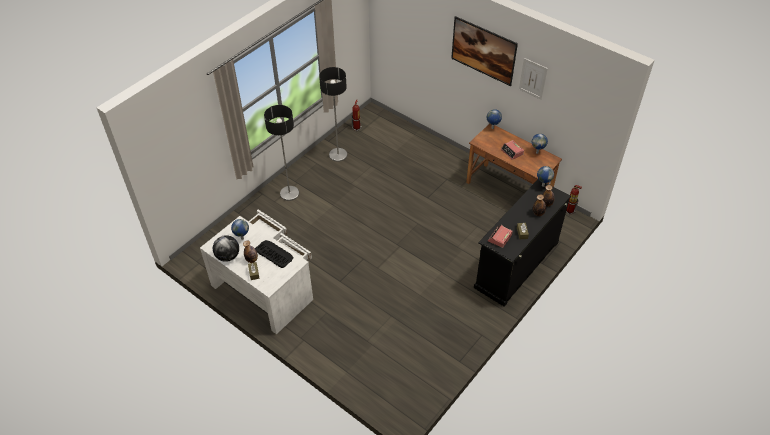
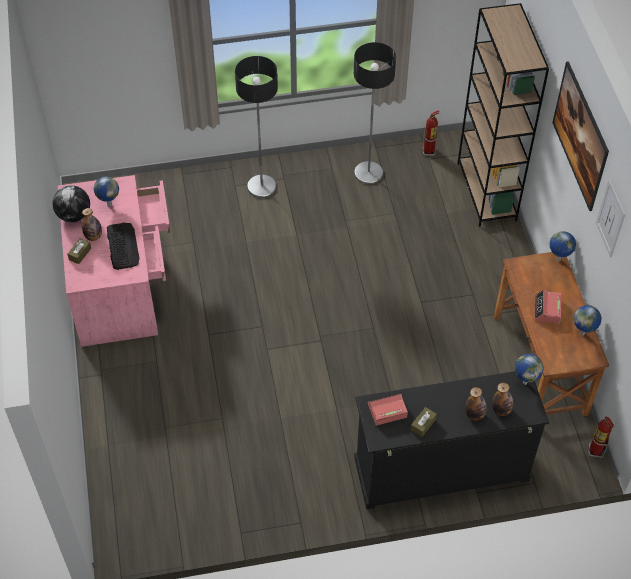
camera: 40 degrees right, 5 degrees up
(265, 288) = (122, 284): white desk -> pink desk
(404, 130) = (487, 192): none -> beige bookcase

